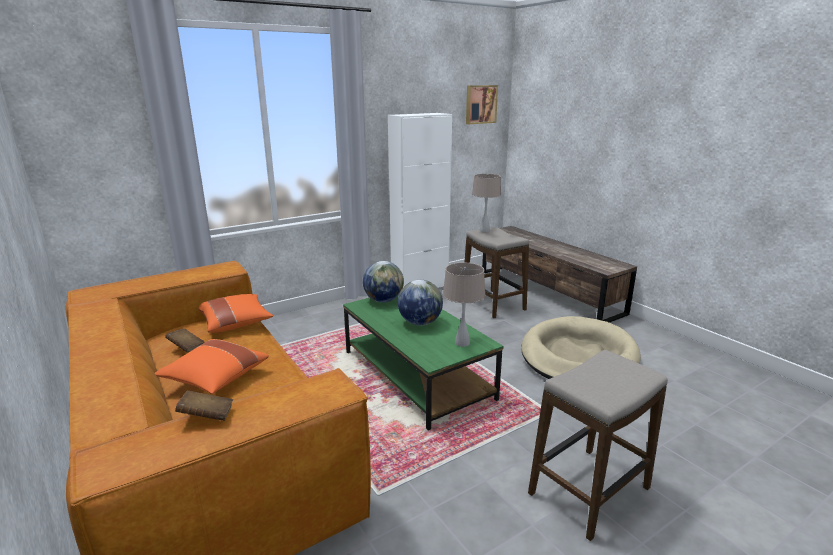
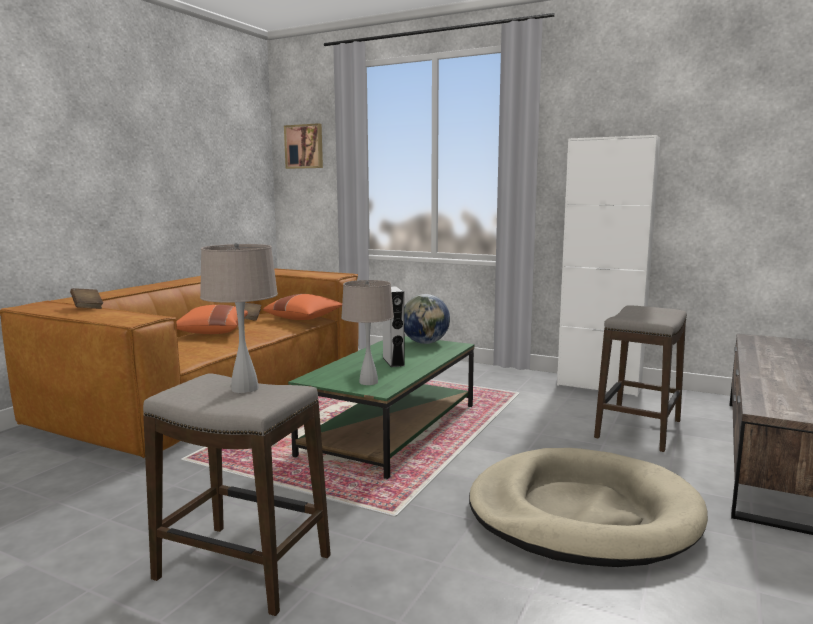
camera: 60 degrees right, 10 degrees down
(420, 323) = (393, 361): globe -> grey speaker
(480, 104) = (762, 124): picture -> picture (304, 146)
(484, 231) = (646, 308): beige table lamp -> beige table lamp (244, 389)

